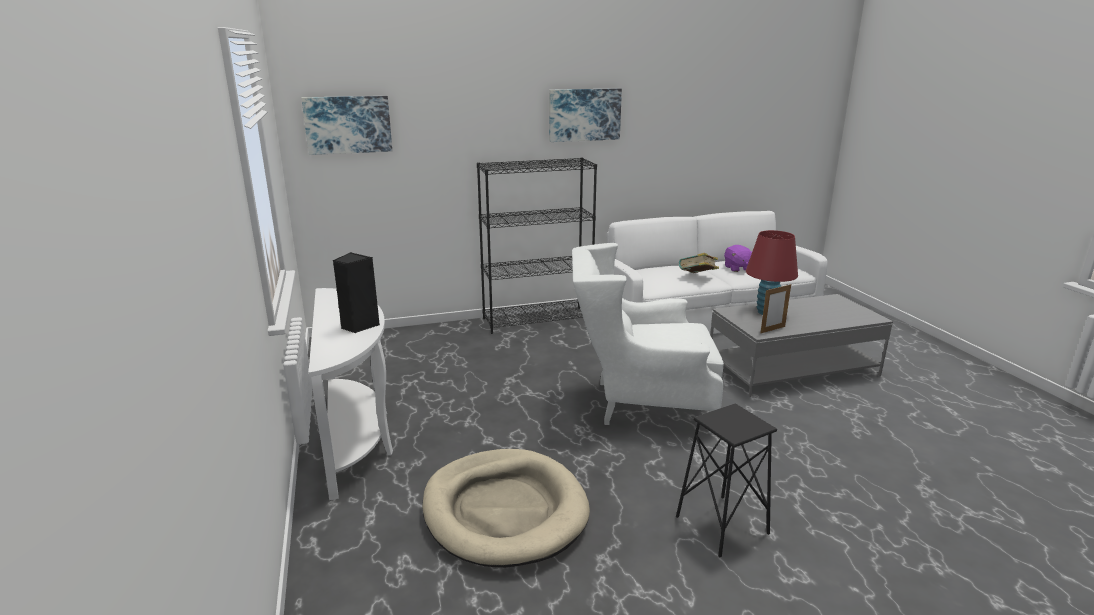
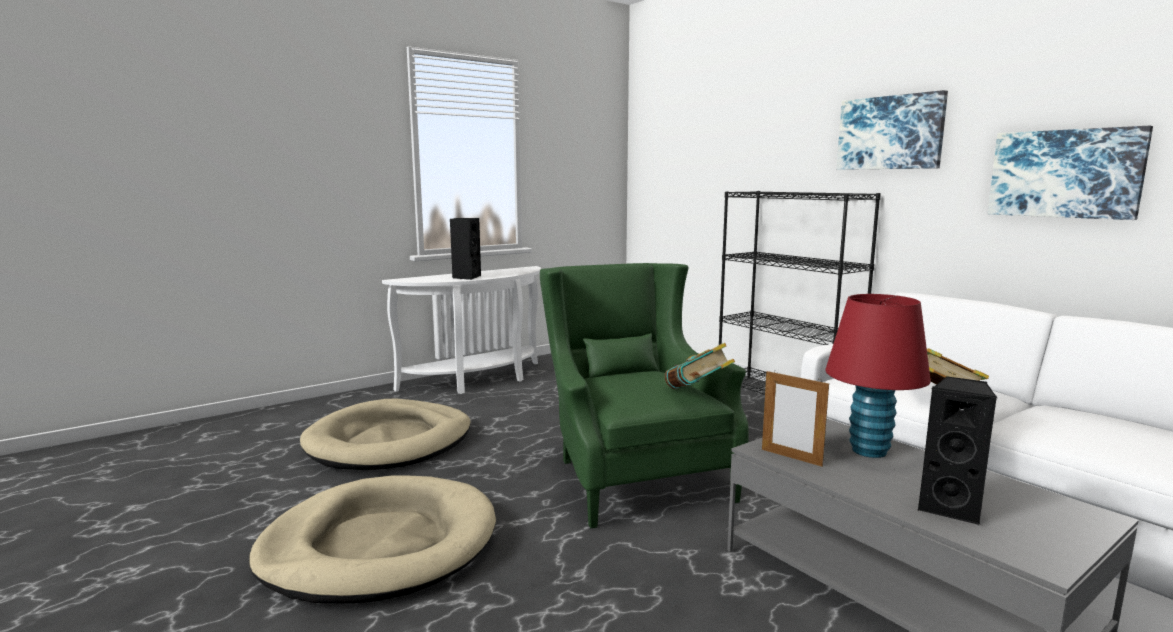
camera: 70 degrees right, 10 degrees down
(348, 124) = (666, 148): picture -> picture (1064, 173)
(640, 403) = (631, 474): white armchair -> green armchair
(691, 324) = (697, 393): none -> book
(721, 525) = (379, 546): black stool -> beige dog bed
(737, 268) = (1065, 422): purple plush toy -> none
(830, 317) = (950, 508): none -> black speaker

